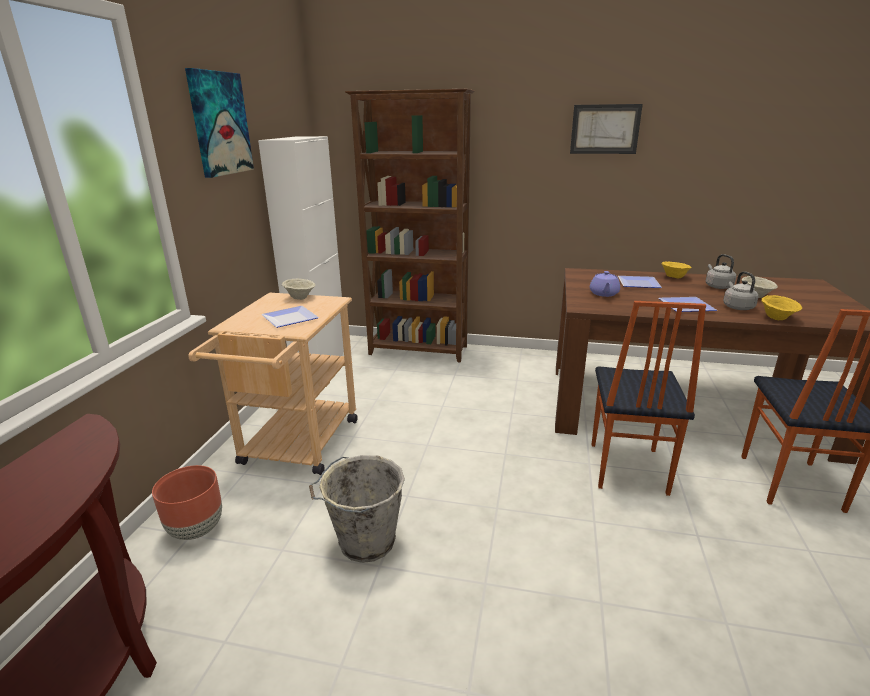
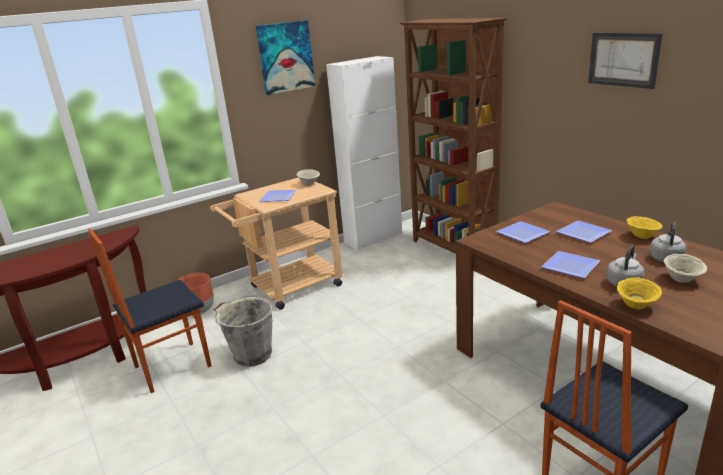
camera: 45 degrees right, 0 degrees up
(604, 294) = (524, 234): purple teapot -> plate
(626, 468) = (467, 398): chair -> chair (171, 366)

